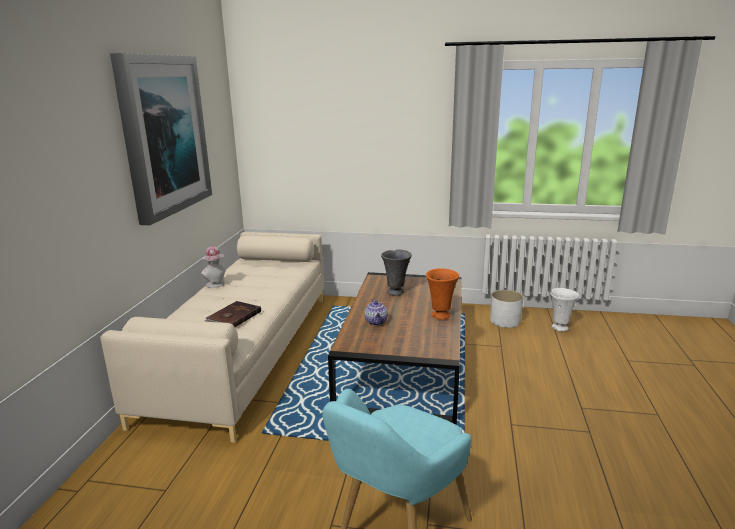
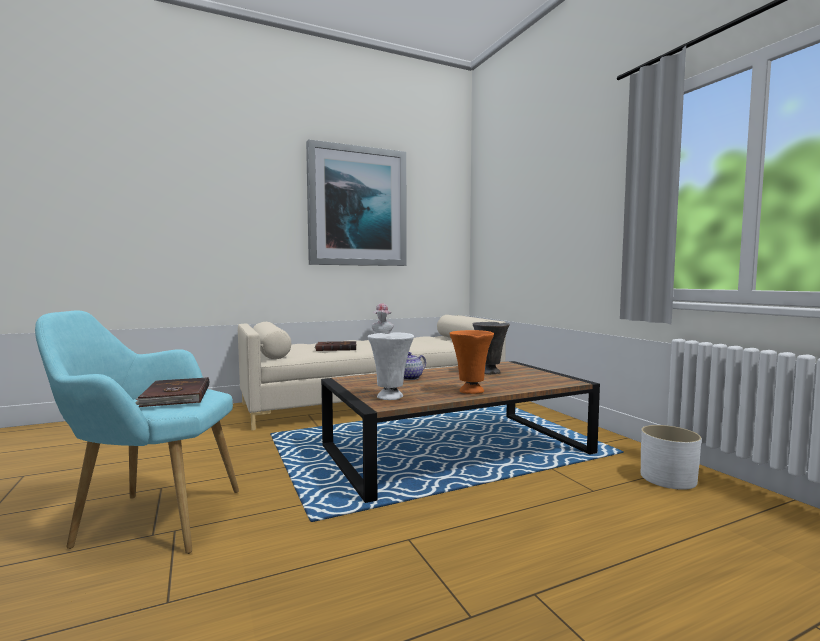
camera: 55 degrees right, 15 degrees down
(408, 427) = (175, 396): none -> brown book
(559, 327) = (757, 522): white vase -> white vase (391, 397)

